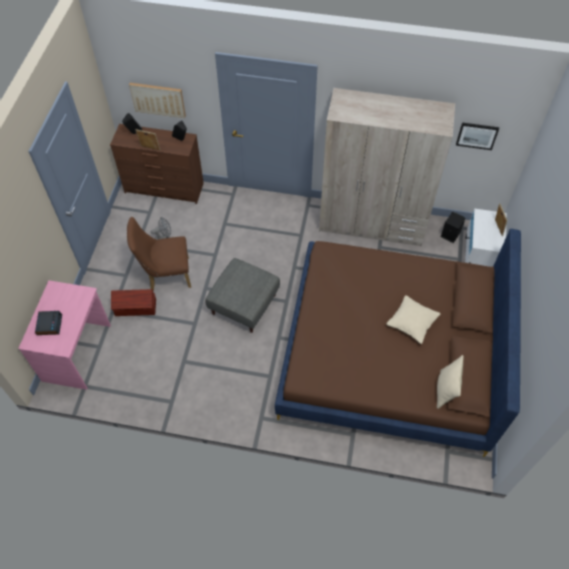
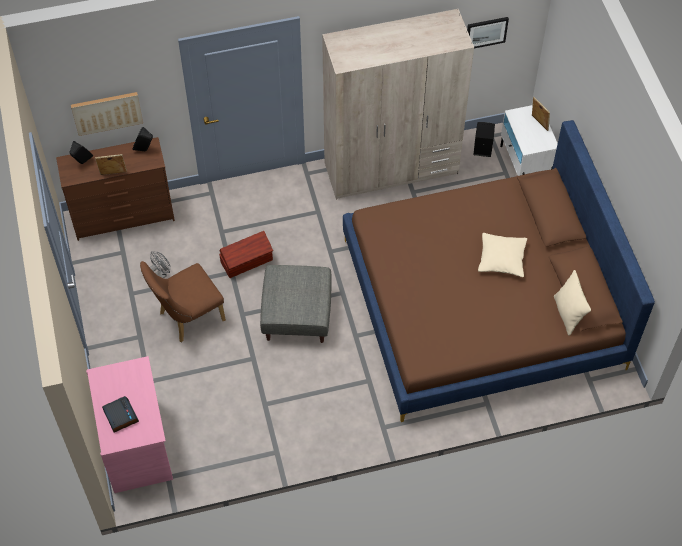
camera: 25 degrees left, 0 degrees up
(136, 308) = (174, 368): brown storage box -> brown storage box (247, 261)

